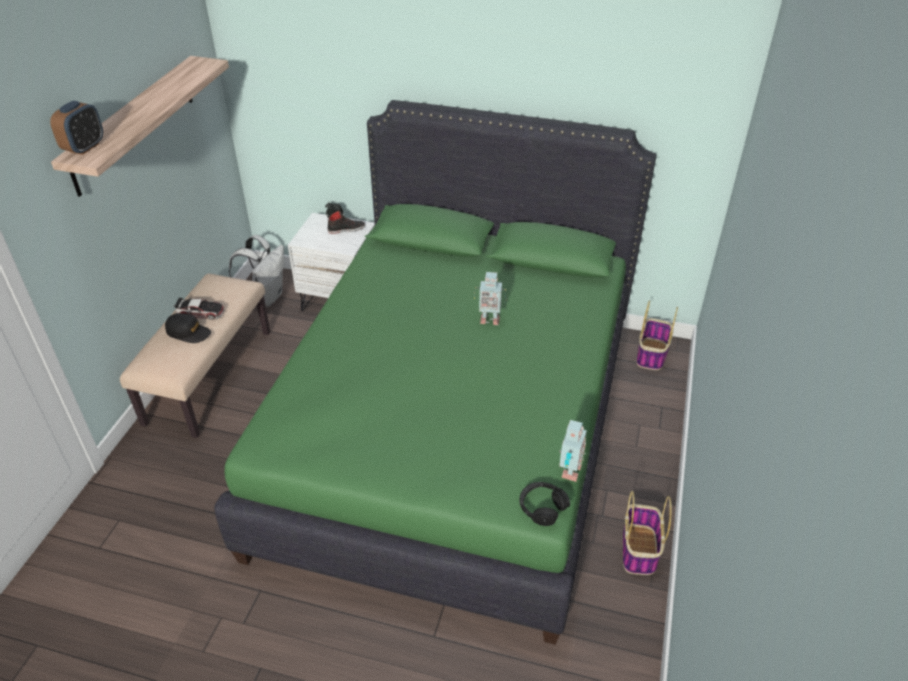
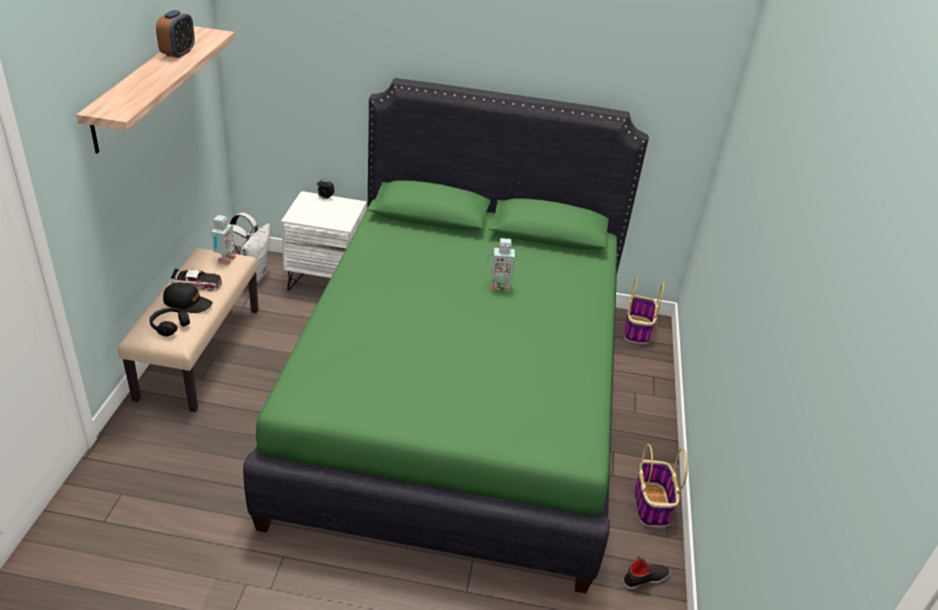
camera: 10 degrees left, 5 degrees down
(84, 148) = (109, 103): alarm clock -> alarm clock (178, 53)
(346, 229) = (338, 206): black shoe -> black shoe (645, 578)
(542, 507) = (580, 450): black headphones -> black headphones (169, 325)
(569, 472) = (599, 419): toy robot -> toy robot (224, 260)

